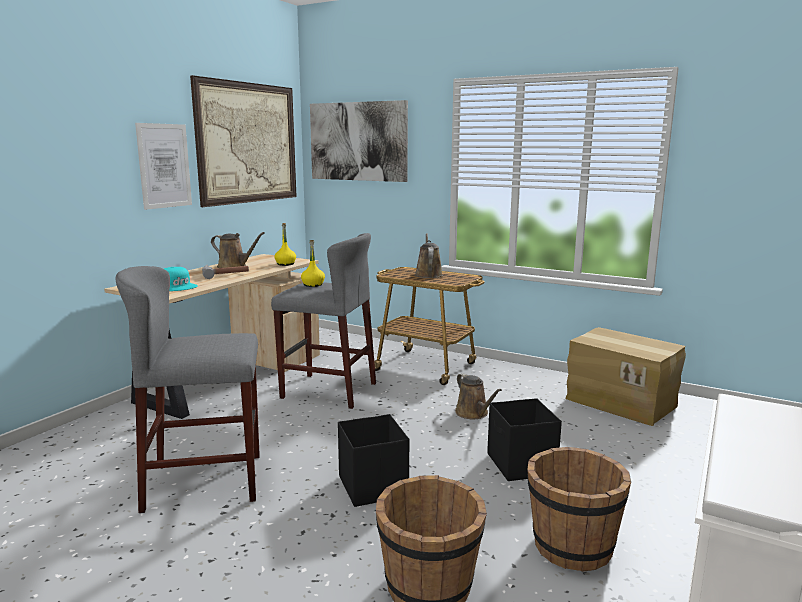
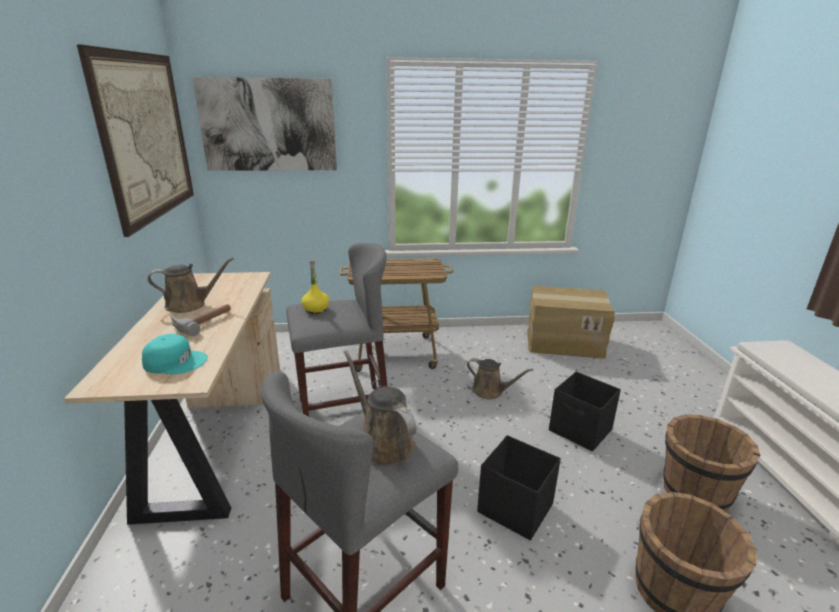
camera: 35 degrees left, 10 degrees up
(164, 166) = (79, 190): picture -> none
(285, 264) = (245, 286): yellow bottle -> none
(428, 274) = (392, 267): brown watering can -> brown watering can (383, 442)

